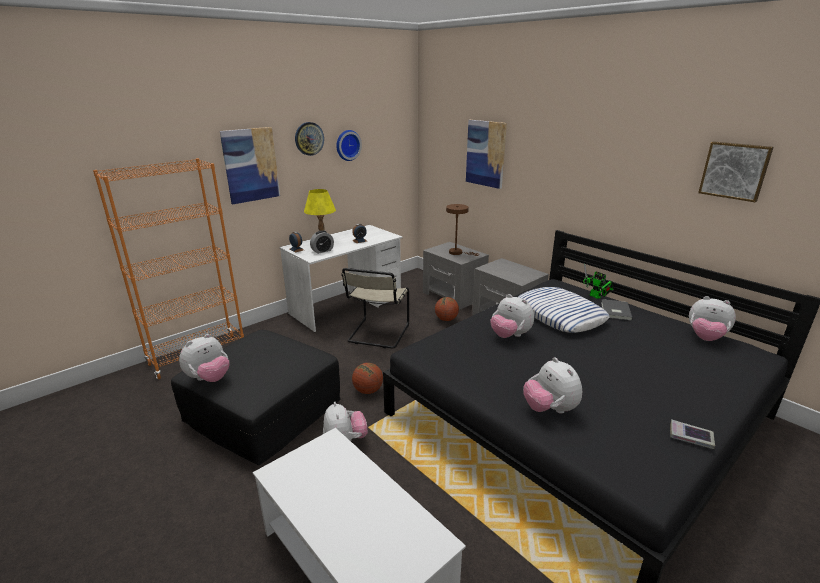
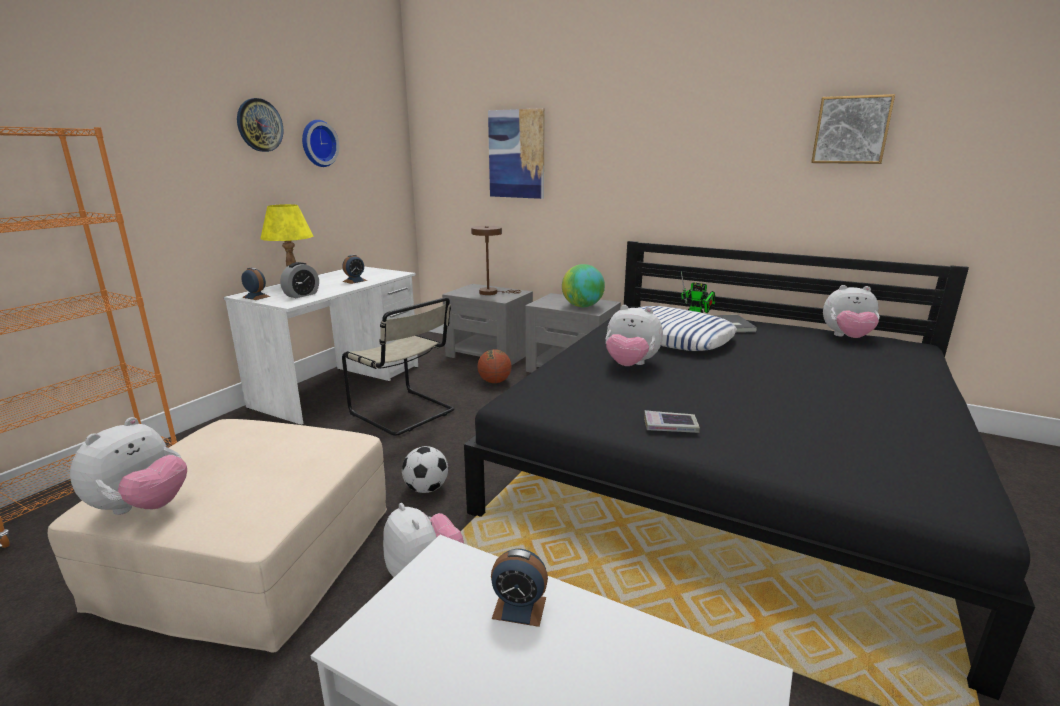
camera: 20 degrees left, 5 degrees down
(251, 165) = (164, 156): picture -> none
(263, 410) = (251, 555): black ottoman -> beige ottoman
(351, 476) = (519, 608): none -> alarm clock
(368, 390) = (426, 488): basketball -> football
(378, 334) = (405, 413): beige chair -> beige chair turned 45 degrees counterclockwise
(515, 275) = (582, 306): none -> globe
(549, 409) = (755, 437): plush toy -> none
(690, 437) = (942, 435): book -> book (670, 426)

